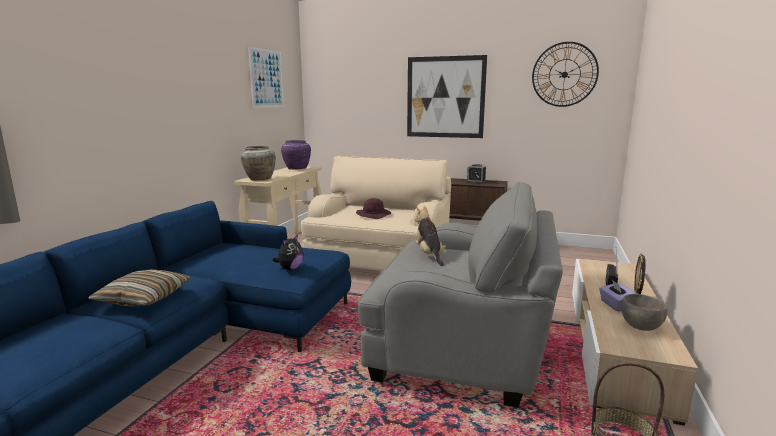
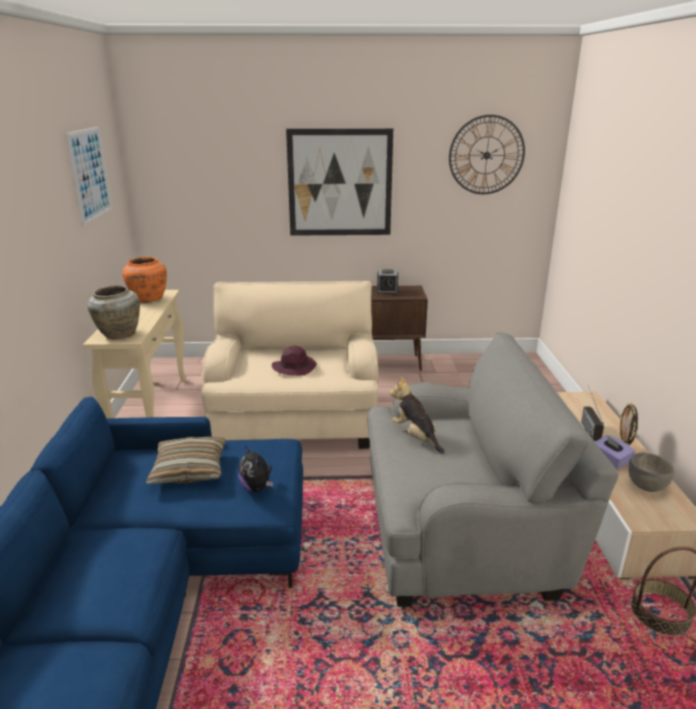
camera: 20 degrees left, 10 degrees up
(144, 298) = (107, 591): pillow -> pillow (189, 469)
(290, 269) = (257, 488): plush toy -> plush toy turned 135 degrees clockwise
(297, 169) = (148, 299): purple vase -> orange vase

